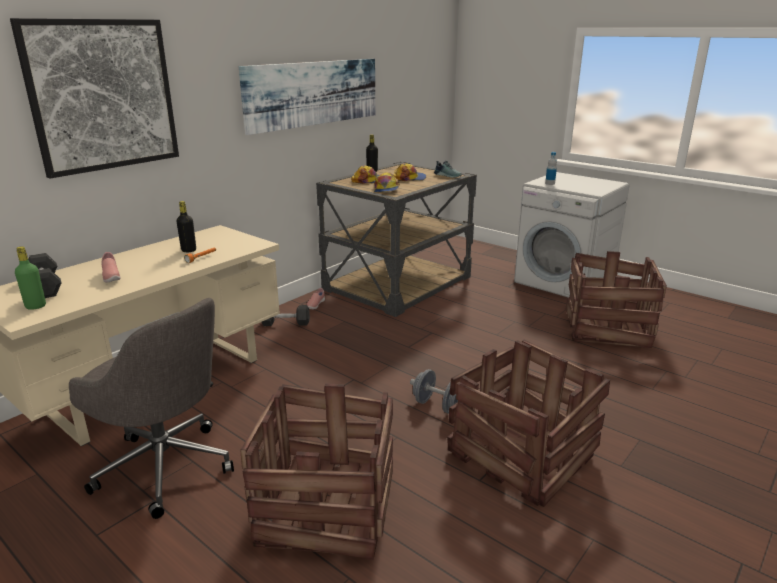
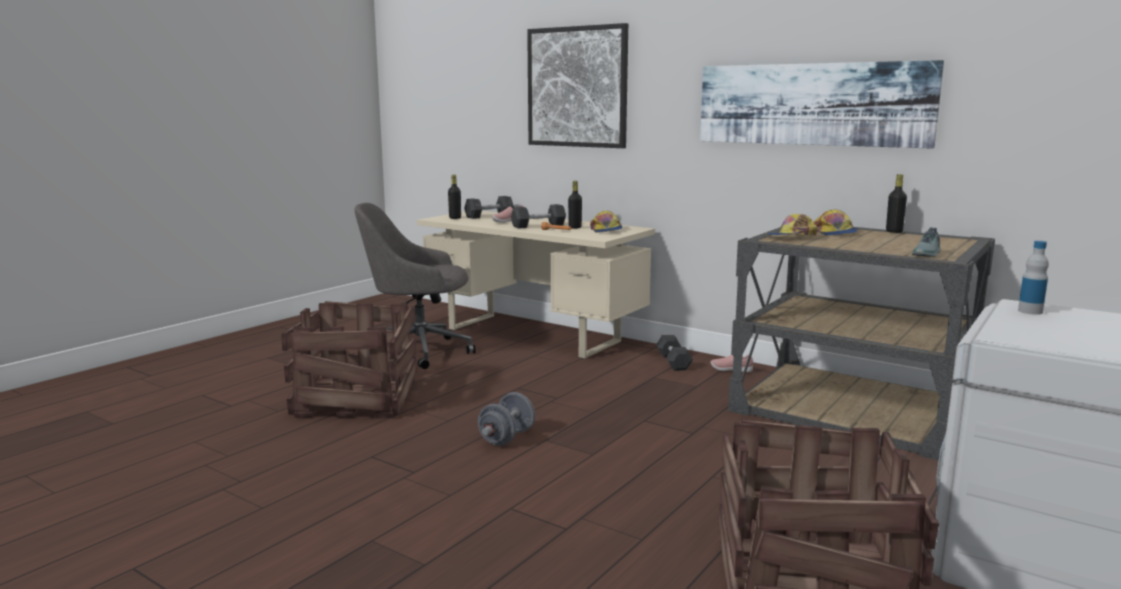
camera: 85 degrees right, 10 degrees down
(35, 306) = (455, 218): green bottle -> black bottle
(159, 264) = (538, 226): none -> grey dumbbell
(166, 468) = (419, 352): grey office chair -> grey office chair turned 60 degrees clockwise
(409, 178) = (879, 243): cap -> cap (606, 230)
(520, 454) = (409, 478): crate -> none

